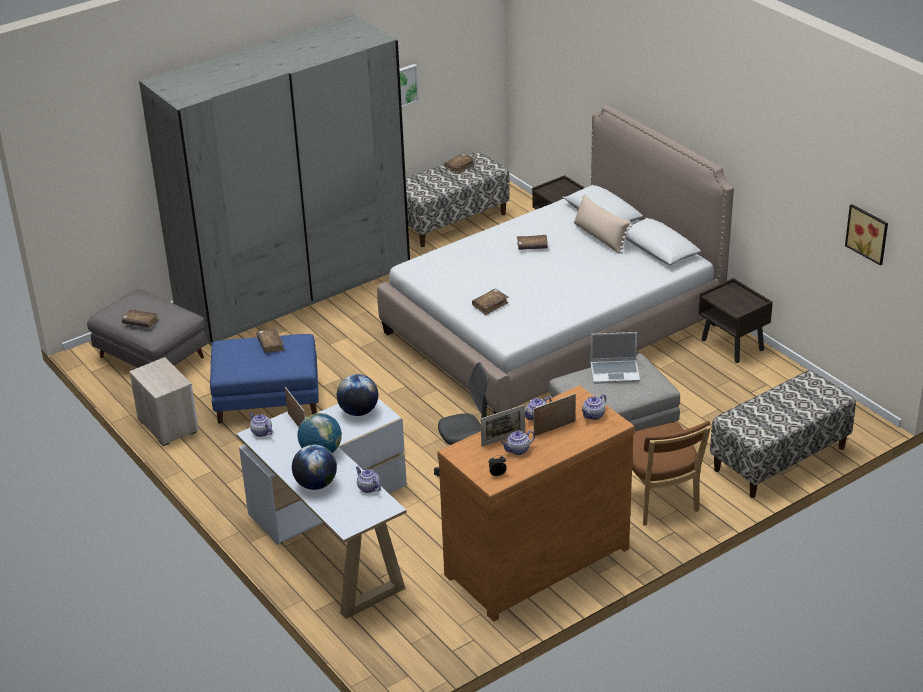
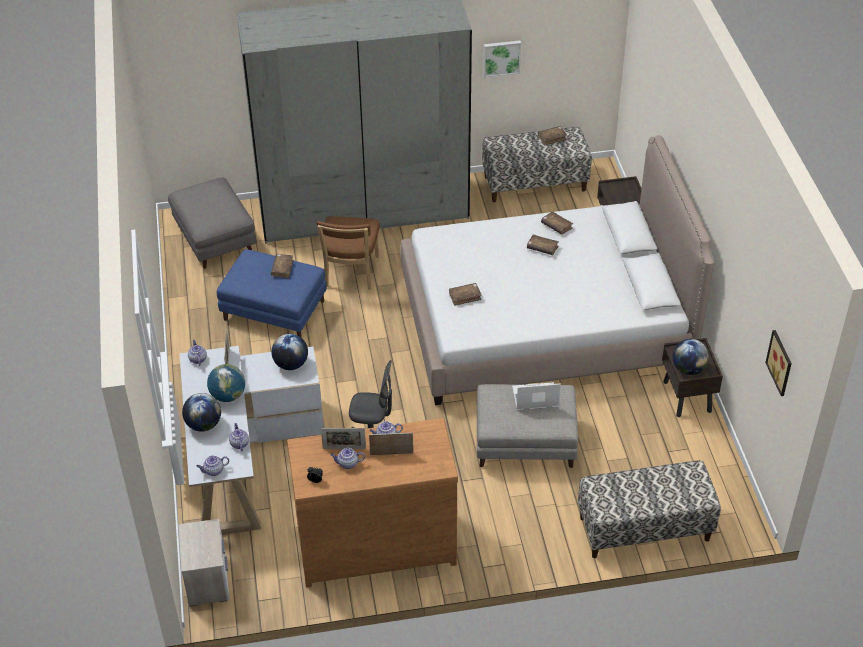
camera: 25 degrees right, 10 degrees up
(140, 323) = (200, 212): brown book -> brown book (556, 226)
(167, 424) = (187, 307): nightstand -> nightstand (207, 579)
(593, 415) = (432, 453): teapot -> teapot (213, 471)
(600, 237) = (607, 258): beige pillow -> none
(615, 372) = (534, 398): laptop -> laptop turned 150 degrees clockwise
(659, 502) = (512, 530): brown chair -> brown chair (350, 274)
(737, 306) = (688, 369): none -> globe

